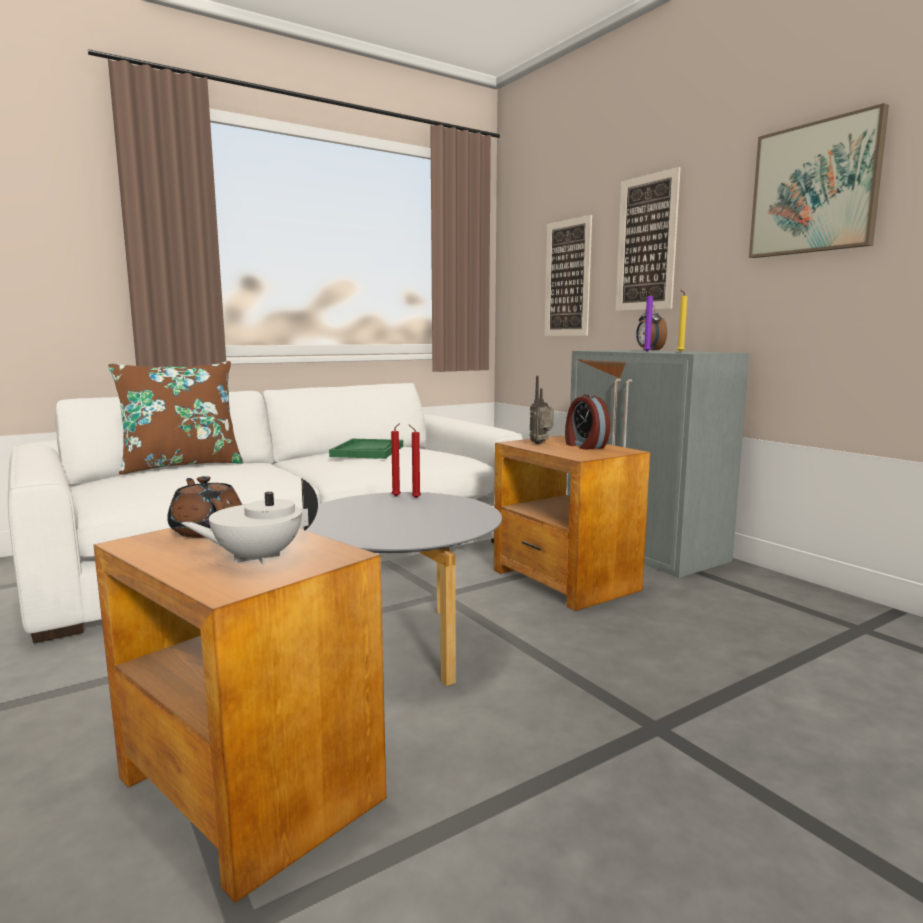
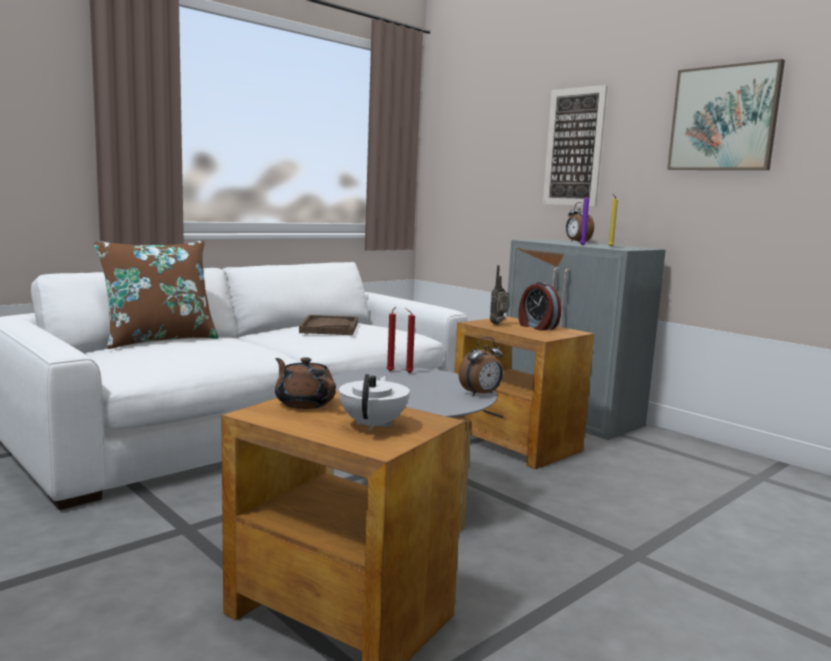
camera: 10 degrees left, 0 degrees up
(257, 558) = (374, 424): white teapot -> white teapot turned 135 degrees clockwise
(367, 451) = (329, 327): green tray -> brown tray
(480, 522) = (481, 394): none -> alarm clock
(567, 278) = (495, 170): picture -> none

